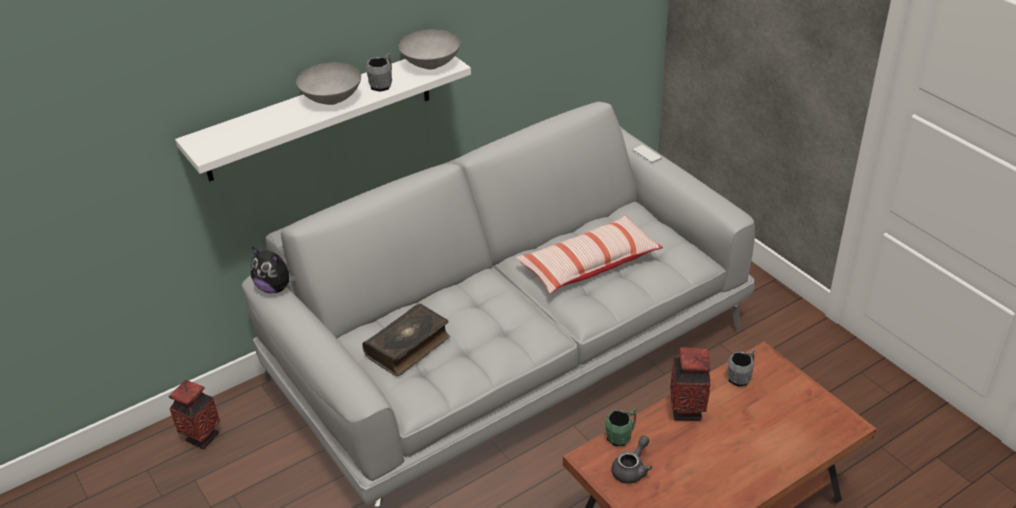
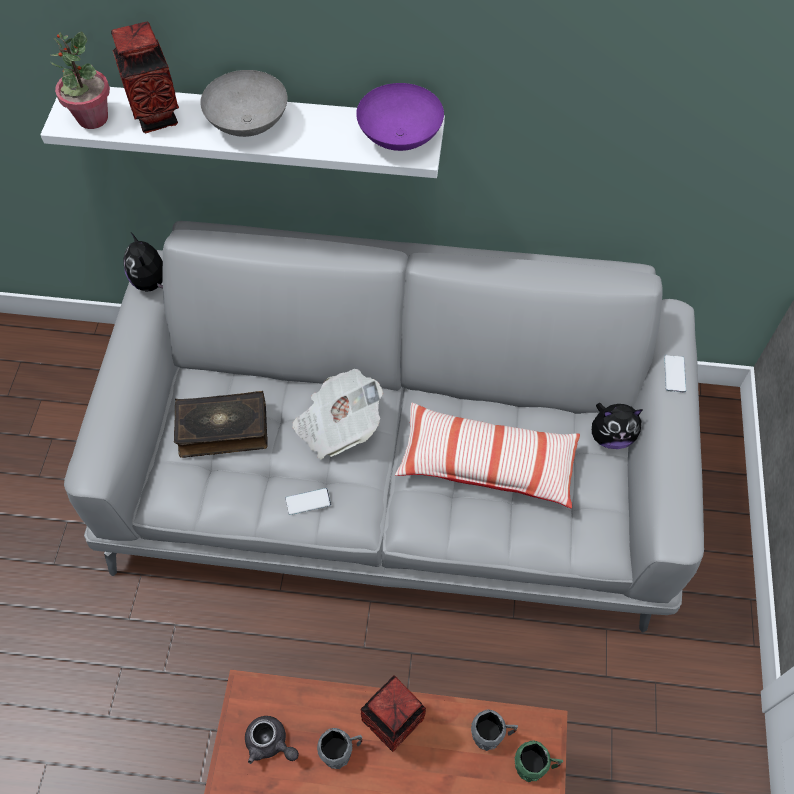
camera: 40 degrees right, 20 degrees up
(202, 437) = (82, 361): vase -> vase (157, 118)
(223, 143) = (92, 118): none -> potted plant
(383, 84) = (319, 136): grey mug -> grey mug (341, 750)
(430, 64) = (400, 136): grey bowl -> purple bowl
(480, 301) = (338, 425): none -> newspaper
(508, 346) = (308, 501): none -> phone
(621, 436) = (302, 697): green mug -> green mug (535, 765)
(632, 469) = (270, 743): grey teapot -> grey teapot turned 45 degrees clockwise
(639, 213) = (610, 436): none -> plush toy

